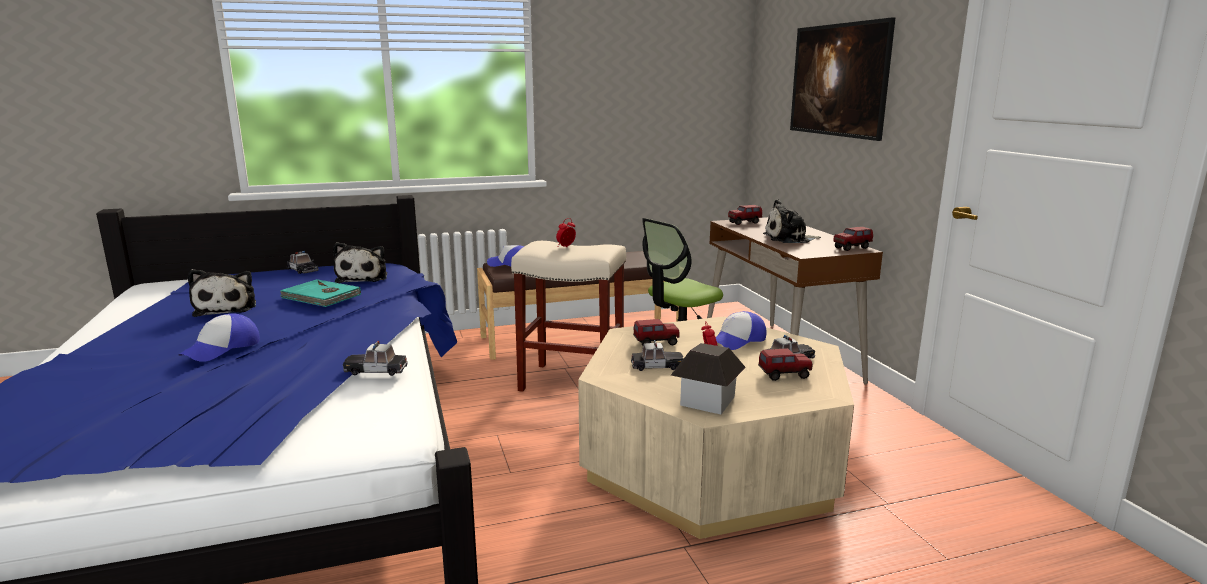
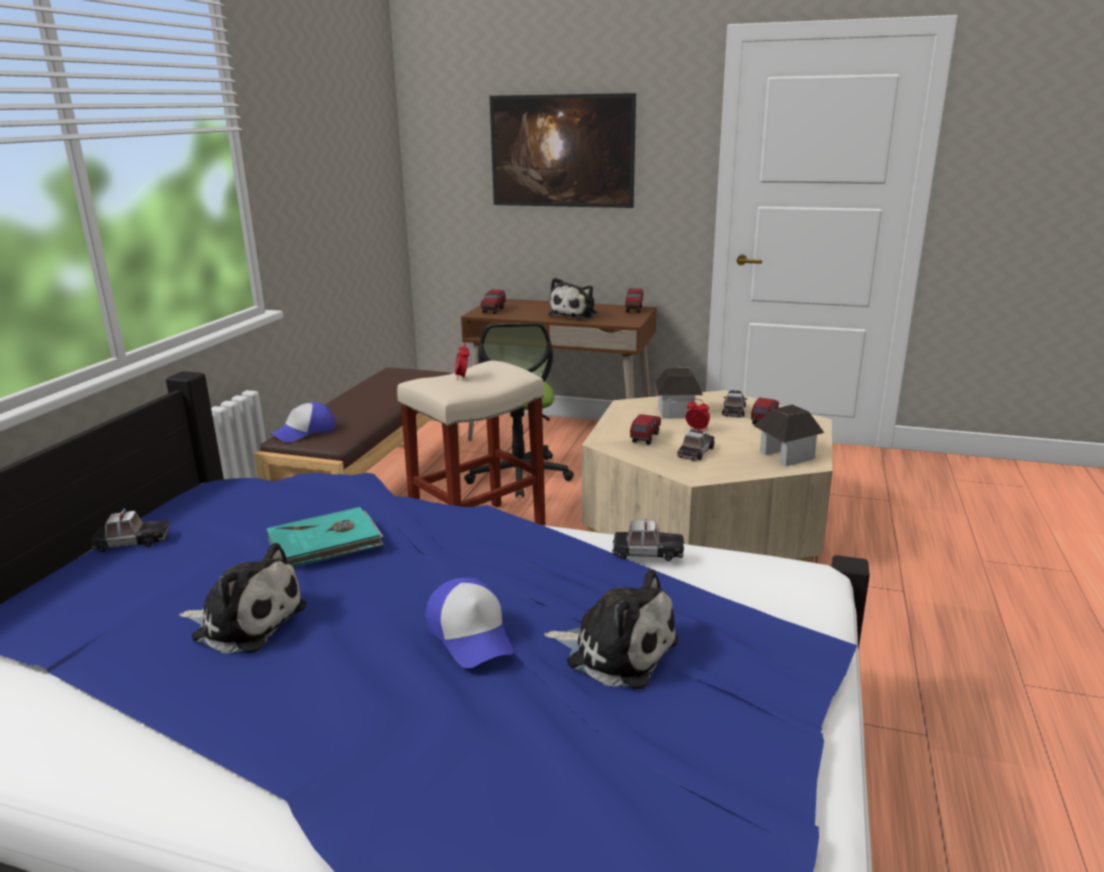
camera: 55 degrees left, 5 degrees up
(363, 278) = (265, 507): plush toy -> plush toy (616, 651)
(376, 369) = (647, 551): toy car -> toy car turned 120 degrees counterclockwise
(738, 340) = (676, 412): cap -> toy house

